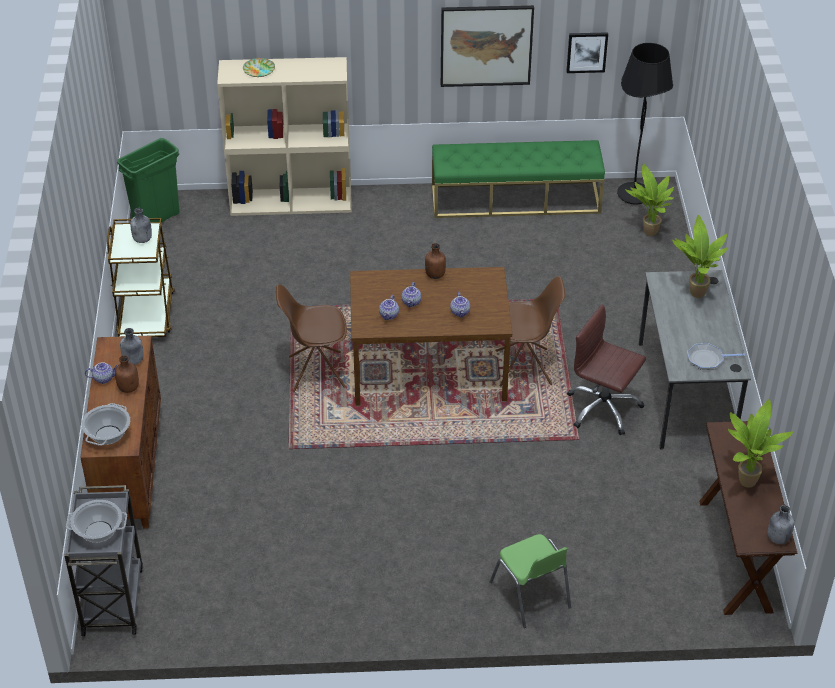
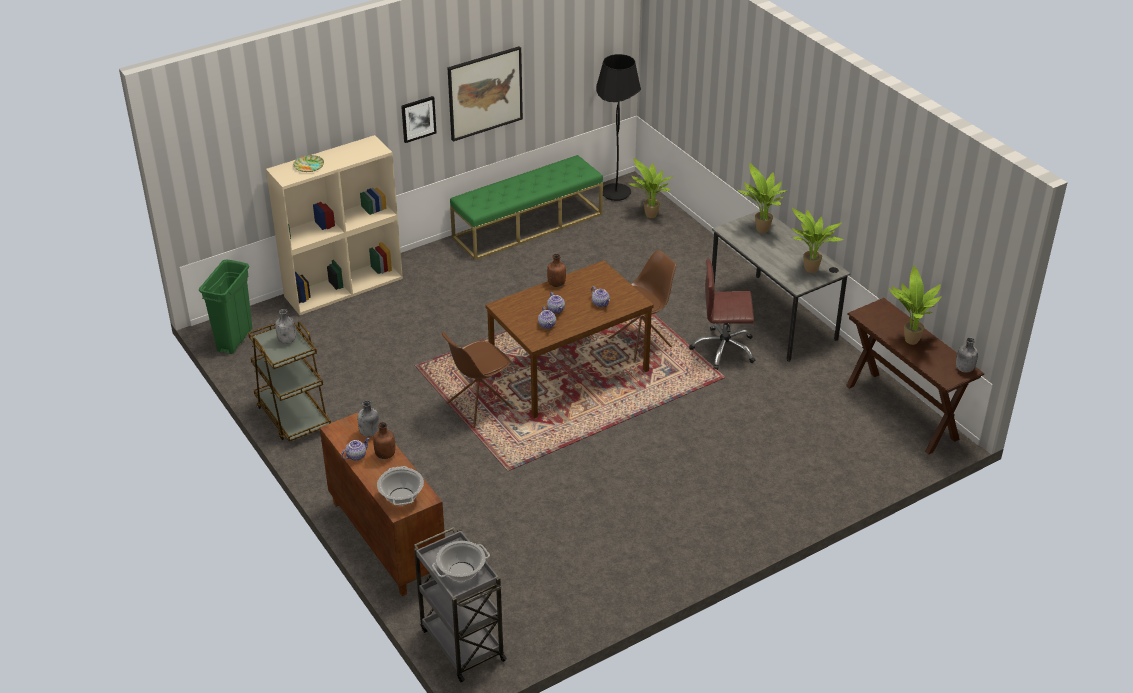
camera: 30 degrees left, 5 degrees down
(531, 595) = (786, 499): green chair -> none
(586, 52) = (562, 77): picture -> picture (418, 119)
(707, 359) = (809, 271): frying pan -> potted plant

